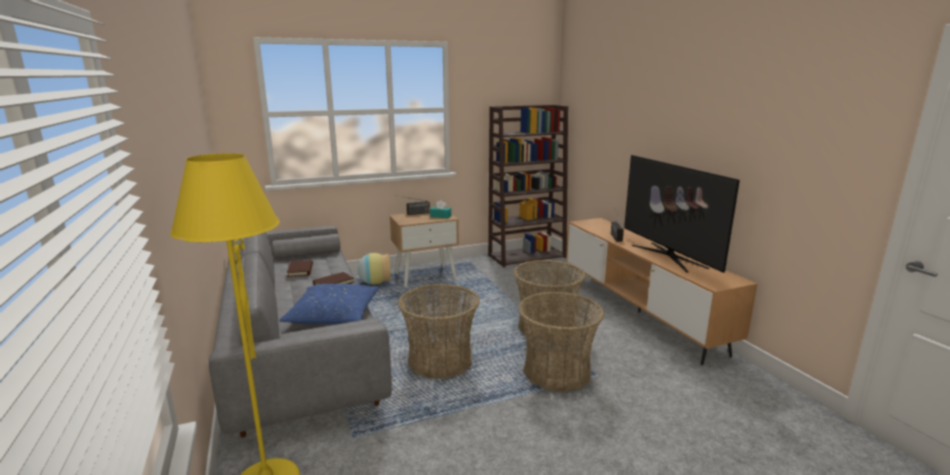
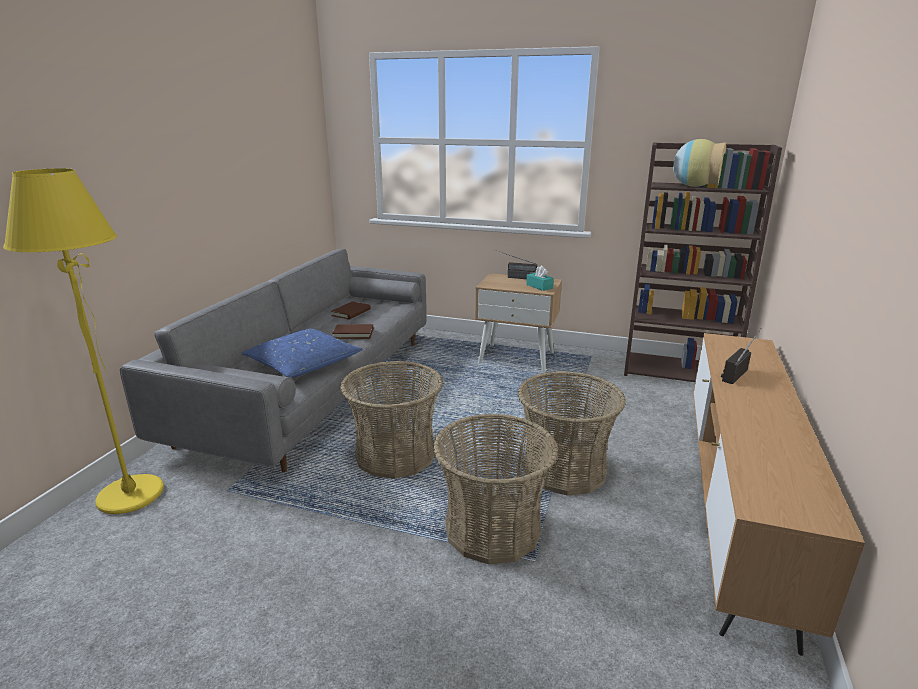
camera: 40 degrees right, 5 degrees up
(375, 283) = (457, 349): vase -> vase (695, 186)
(668, 256) = (769, 431): television -> none

